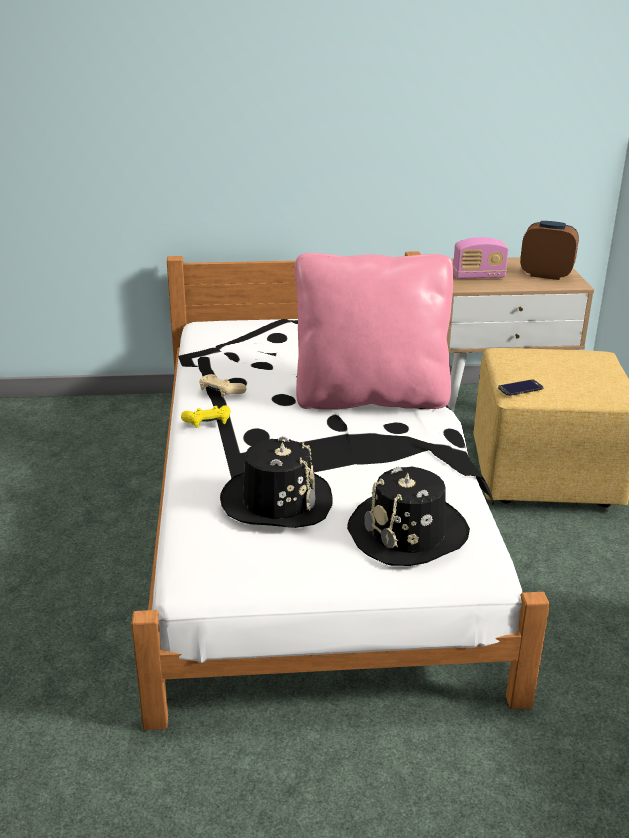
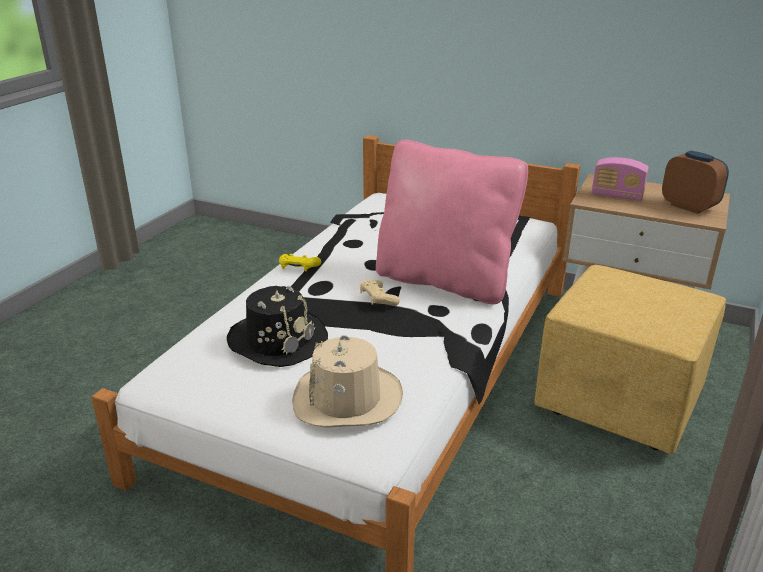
camera: 30 degrees right, 0 degrees up
(221, 392) = (333, 247): beige game controller -> beige game controller (378, 299)
(408, 533) = (347, 399): black hat -> beige hat
(520, 388) = (580, 305): phone -> none

